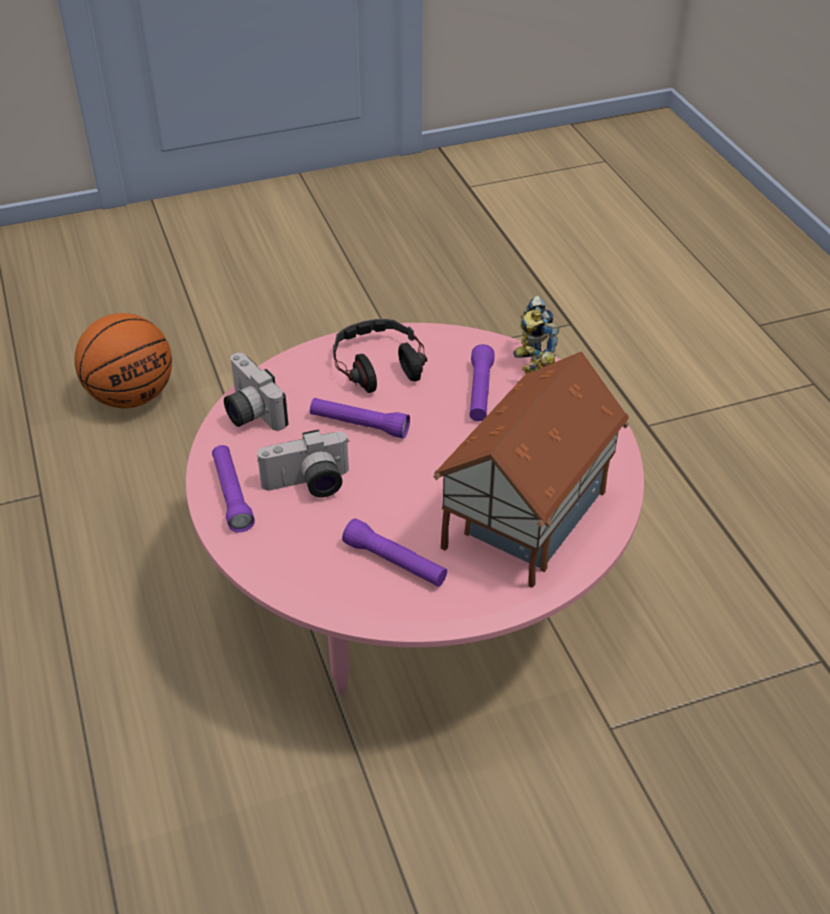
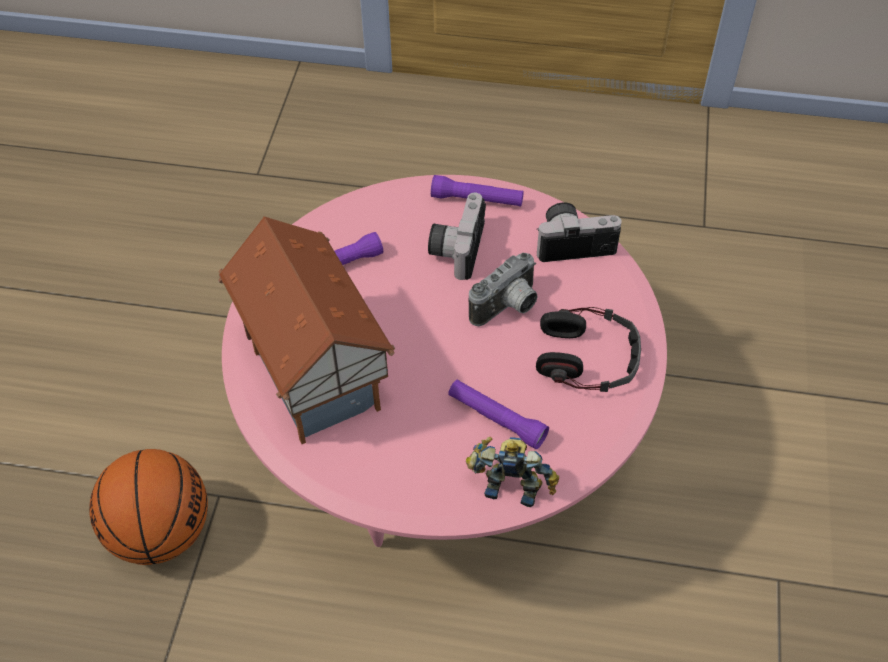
camera: 120 degrees right, 10 degrees up
(131, 397) = (816, 318): basketball -> basketball (161, 531)
(359, 425) = (508, 308): purple flashlight -> camera

